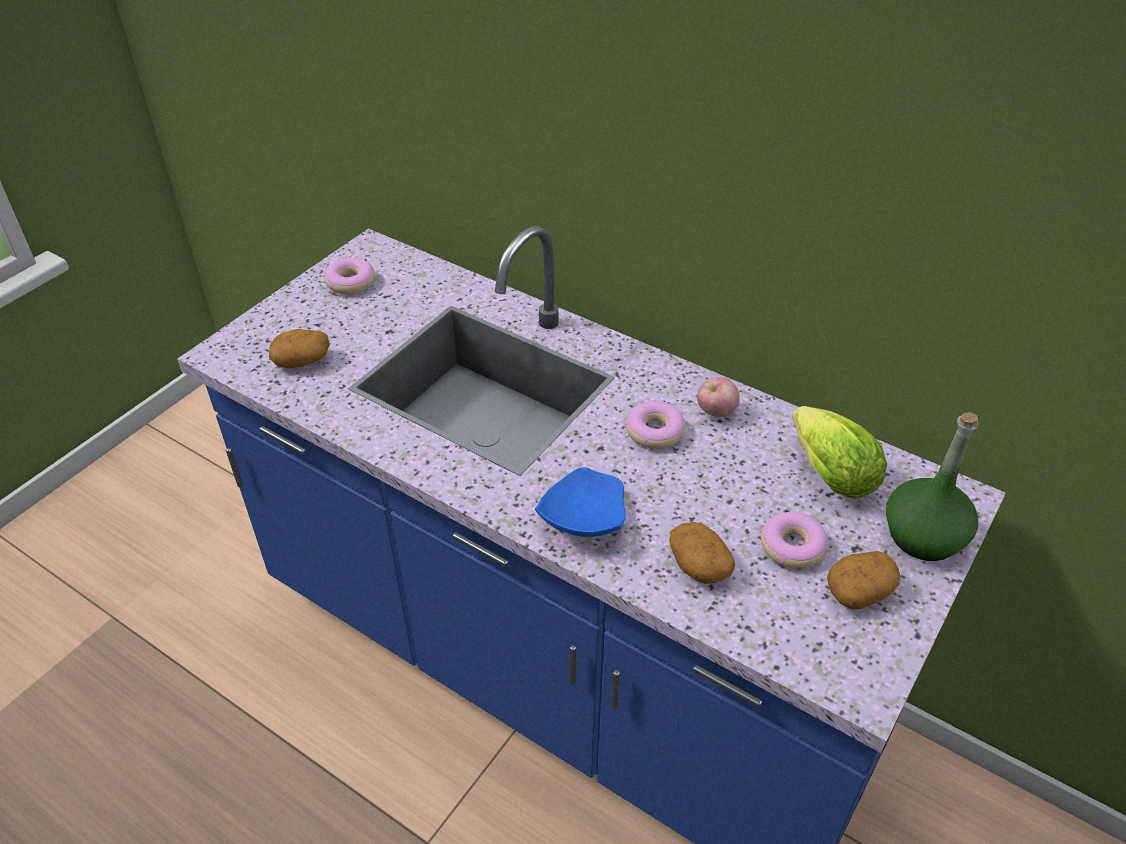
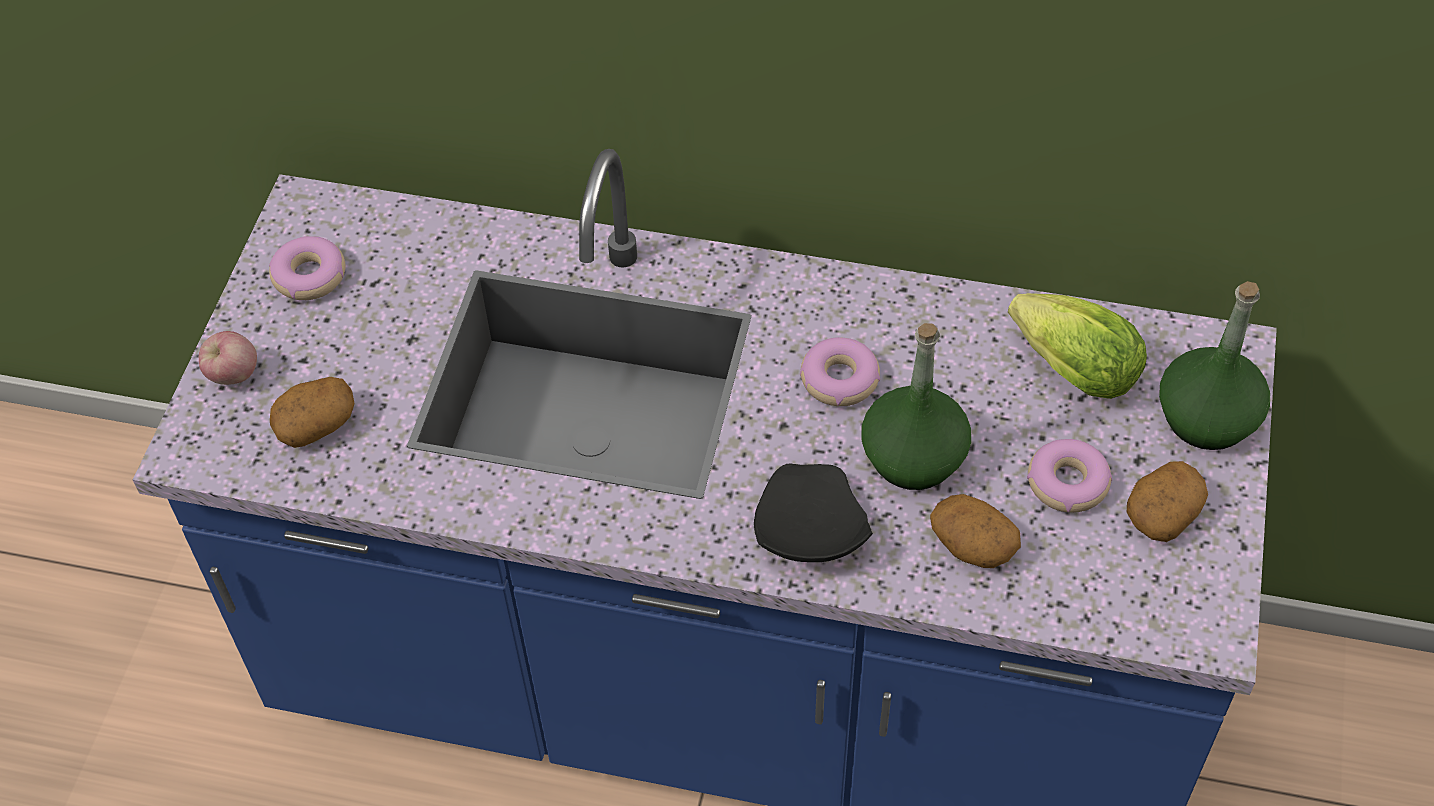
camera: 20 degrees left, 10 degrees up
(581, 519) = (807, 532): blue plate -> black plate
(682, 494) = (912, 457): none -> green bottle
(716, 412) = (901, 326): apple -> apple (233, 375)

